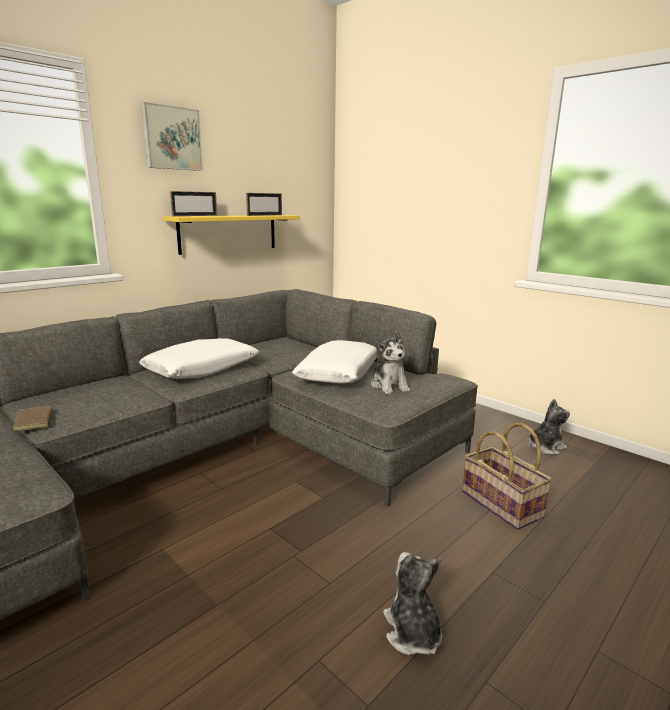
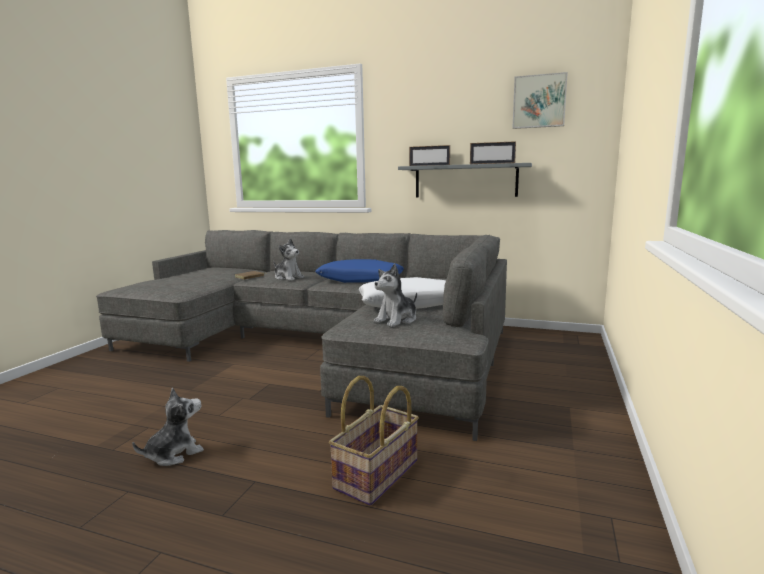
camera: 65 degrees right, 5 degrees down
(171, 138) = (418, 105): picture -> picture (539, 101)
(202, 369) = (360, 280): white pillow -> blue pillow
(229, 233) = (465, 181): yellow shelf -> grey shelf
(545, 447) = (568, 497): plush toy -> plush toy (288, 278)

